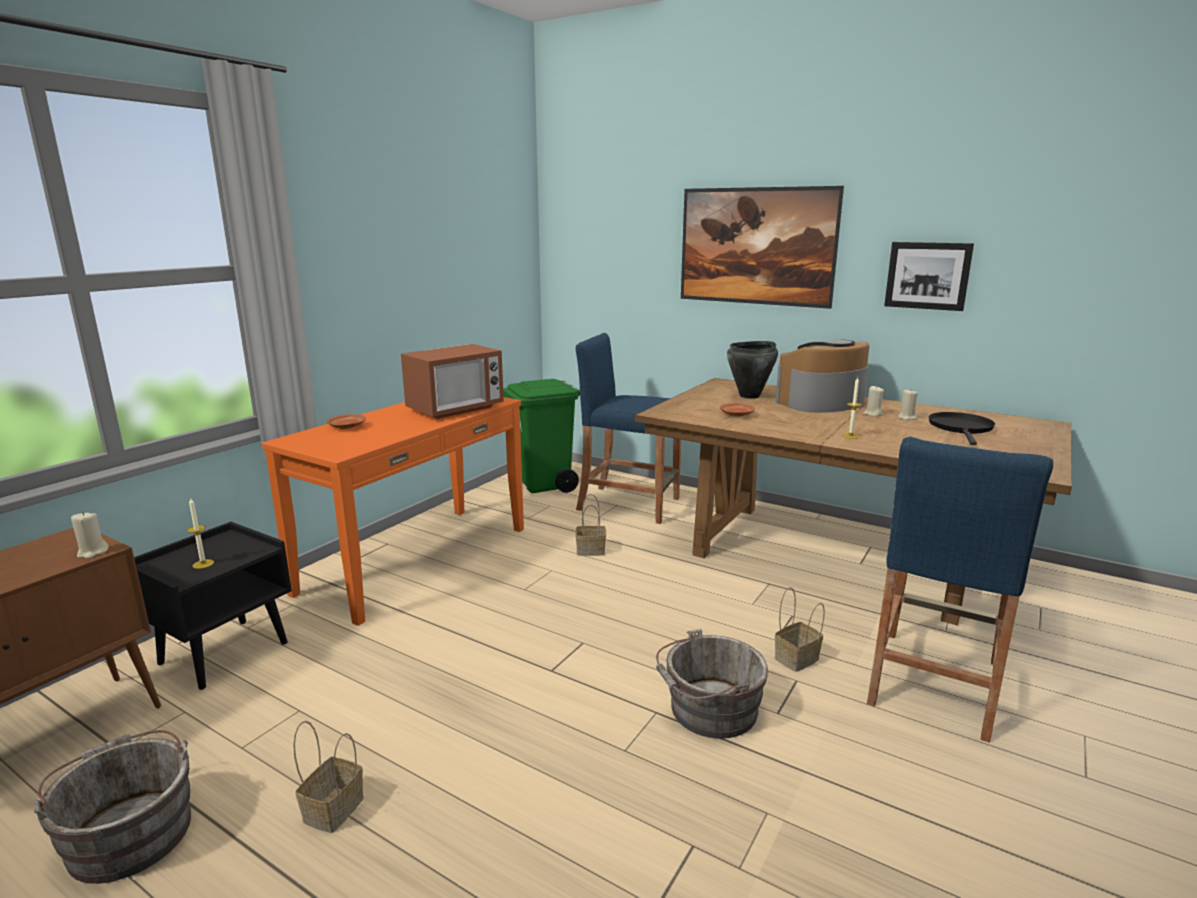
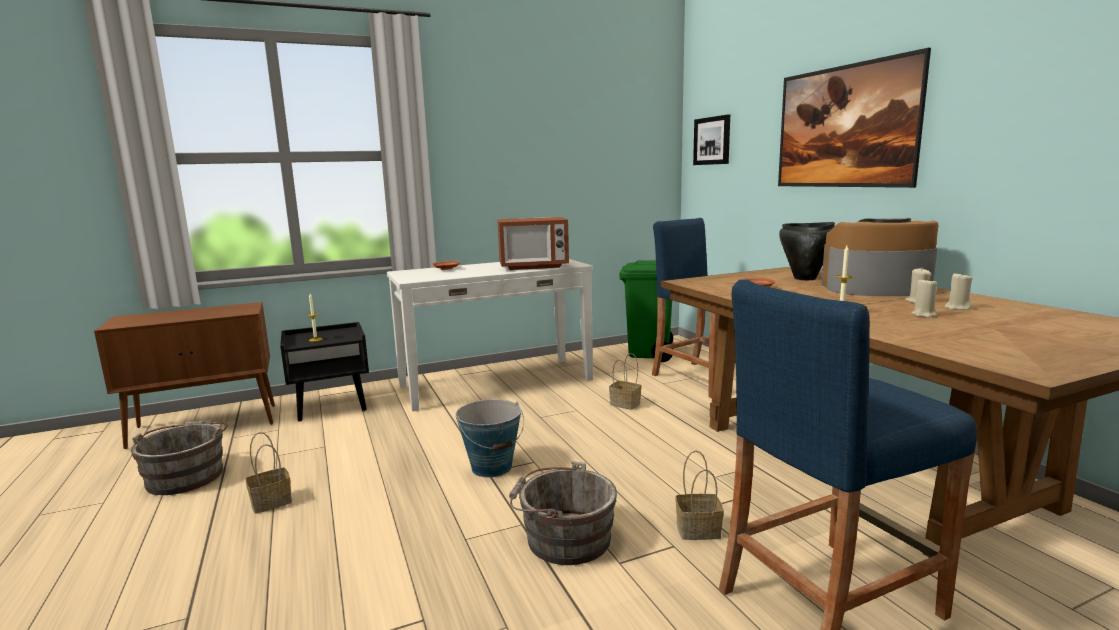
camera: 35 degrees right, 5 degrees down
(92, 552) = (241, 312): beige candle -> beige candle (924, 315)
(416, 559) = (496, 382): orange console table -> white console table
(549, 663) = (492, 467): none -> bucket
(927, 275) = (1026, 140): picture -> picture (712, 141)
(961, 428) = (1015, 323): black frying pan -> none

